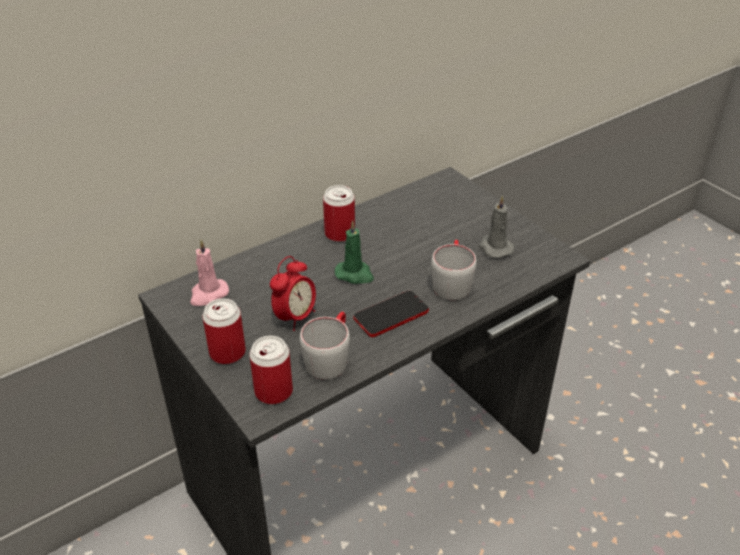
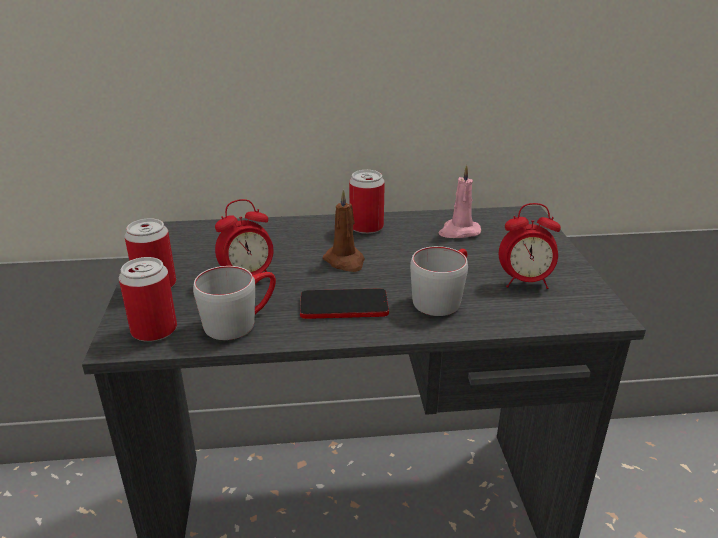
camera: 30 degrees right, 10 degrees down
(208, 294) = (196, 238): pink candle -> pink candle (458, 232)
(355, 274) = (345, 261): green candle -> brown candle
(494, 247) = (525, 282): grey candle -> alarm clock

